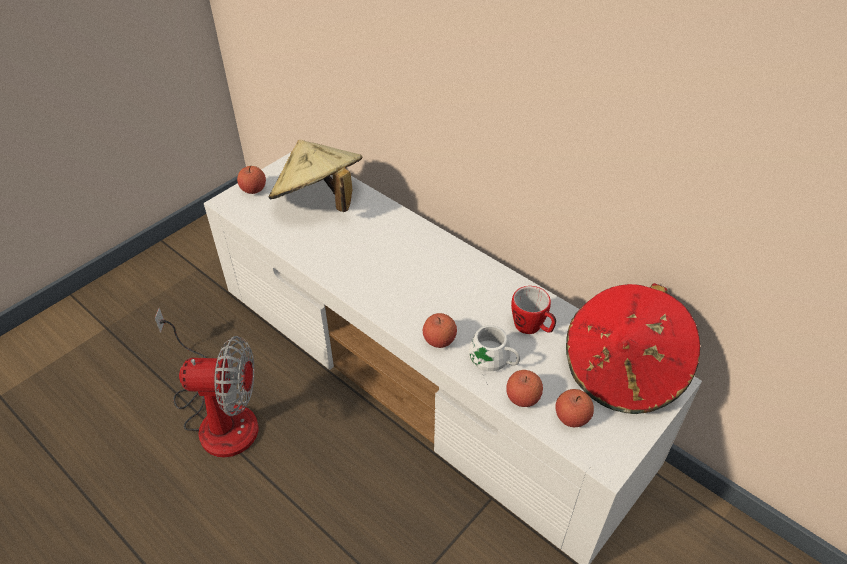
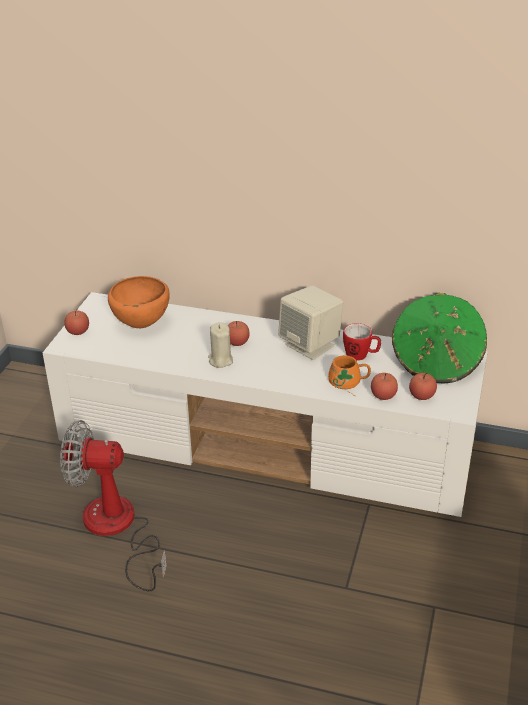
camera: 25 degrees left, 10 degrees down
(219, 415) = (117, 529): fan -> fan turned 150 degrees counterclockwise
(319, 202) = (141, 325): beige hat -> orange bowl
(368, 276) = (220, 360): none -> beige candle
(439, 340) = (303, 382): apple -> apple (237, 342)
(481, 291) = (310, 345): none -> beige speaker
(491, 362) = (348, 383): white mug -> orange mug
(623, 372) = (437, 361): red hat -> green hat

